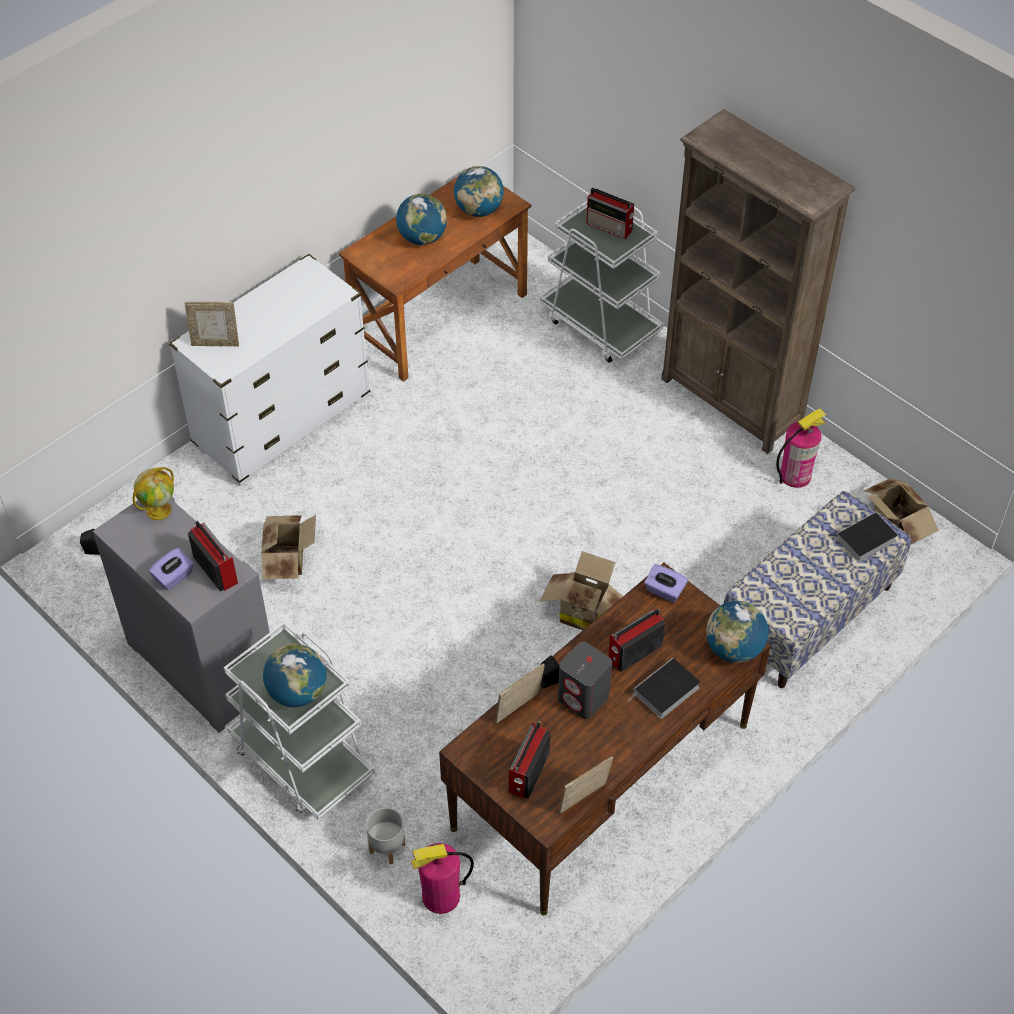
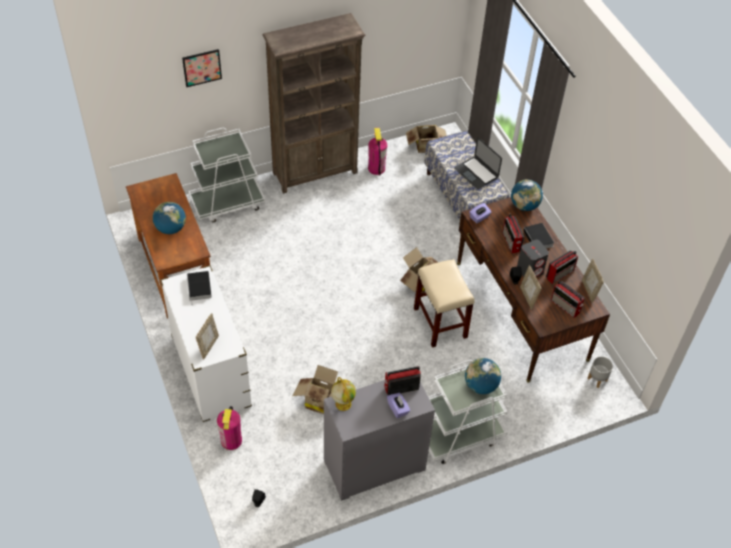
camera: 70 degrees left, 0 degrees up
(387, 848) = (529, 413): grey planter -> grey planter (597, 379)
(441, 896) = (565, 399): fire extinguisher -> fire extinguisher (231, 440)
(479, 210) = (165, 196): globe -> none
(512, 665) = (439, 322): none -> beige stool
(610, 227) = (219, 147): radio -> radio (560, 274)
(640, 94) = (202, 67): none -> picture
(814, 580) = (476, 173): none -> laptop
(864, 540) = (461, 146): book -> book (199, 288)

